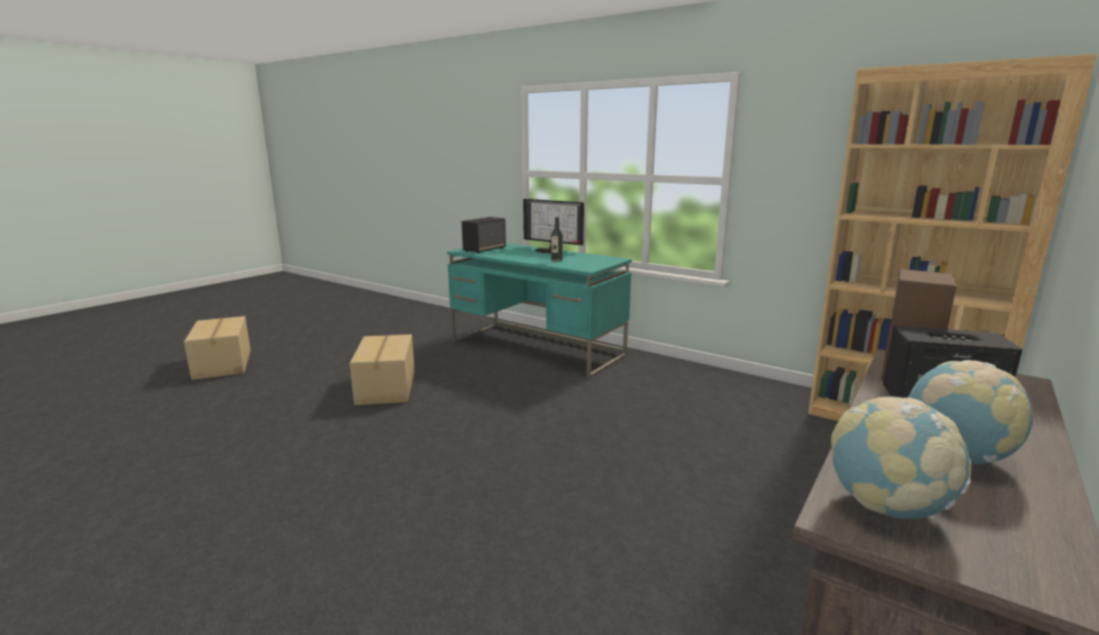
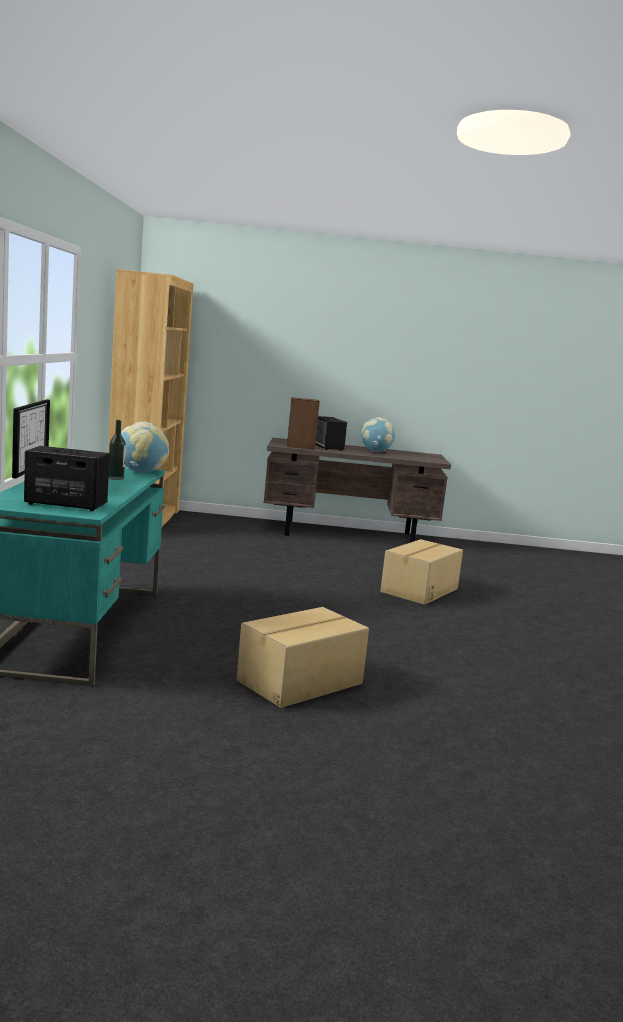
camera: 125 degrees left, 5 degrees down
(224, 364) = (416, 872): cardboard box -> cardboard box (418, 590)
(886, 507) = (423, 458): globe -> globe (141, 472)

